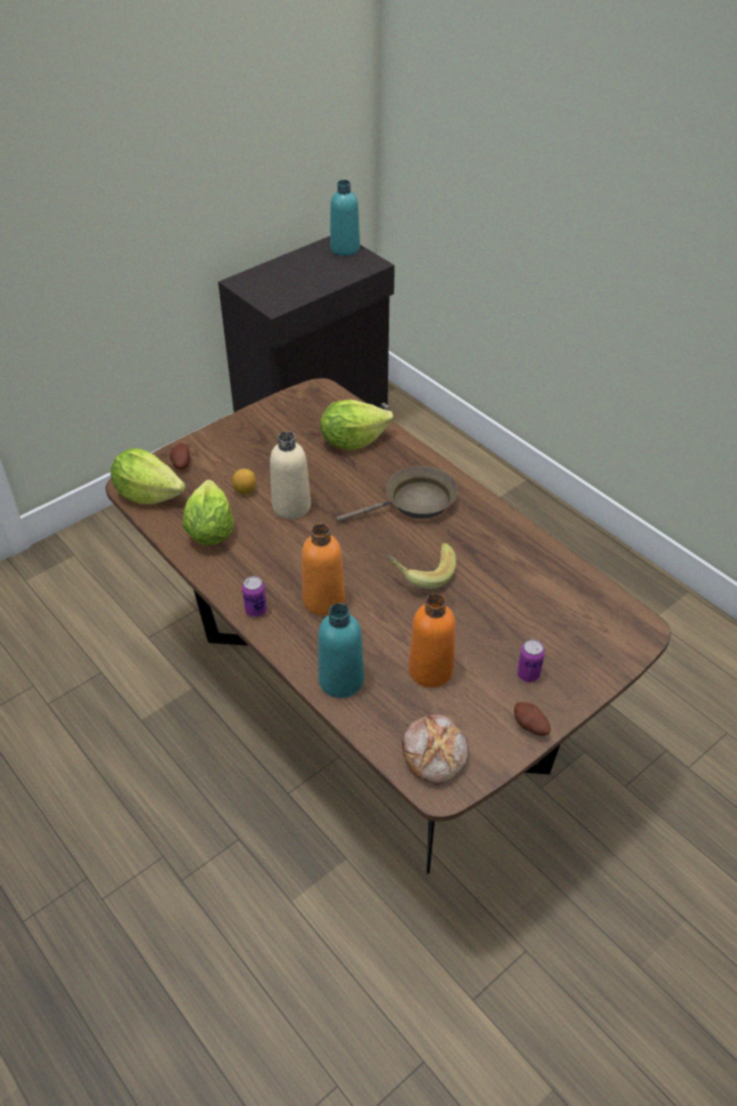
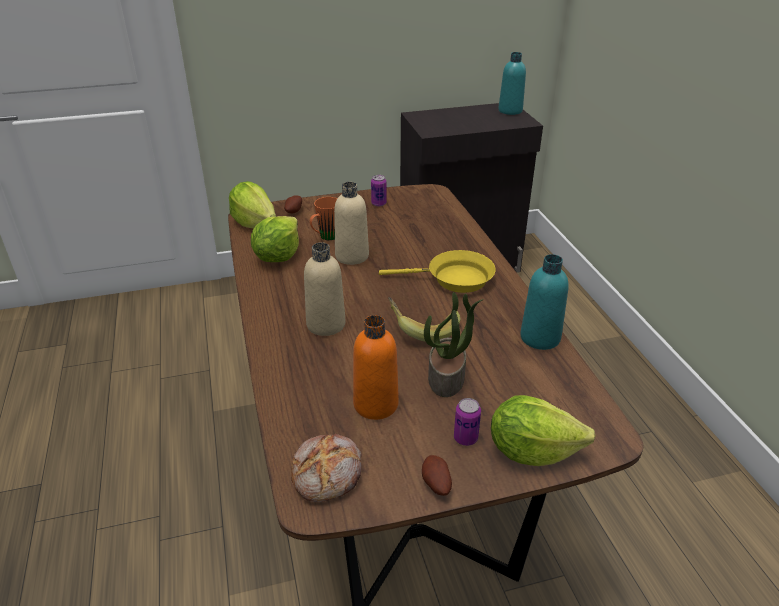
camera: 25 degrees right, 10 degrees down
(245, 490) = (325, 237): lemon -> orange mug
(256, 610) = (267, 316): can -> can (379, 203)
(323, 600) = (326, 324): orange bottle -> beige bottle
(341, 680) = (293, 386): turquoise bottle -> turquoise bottle (540, 338)
(352, 440) = (434, 227): lettuce -> lettuce (531, 450)
(414, 503) = (454, 279): brown frying pan -> yellow frying pan
(476, 619) = (447, 378): none -> potted plant

